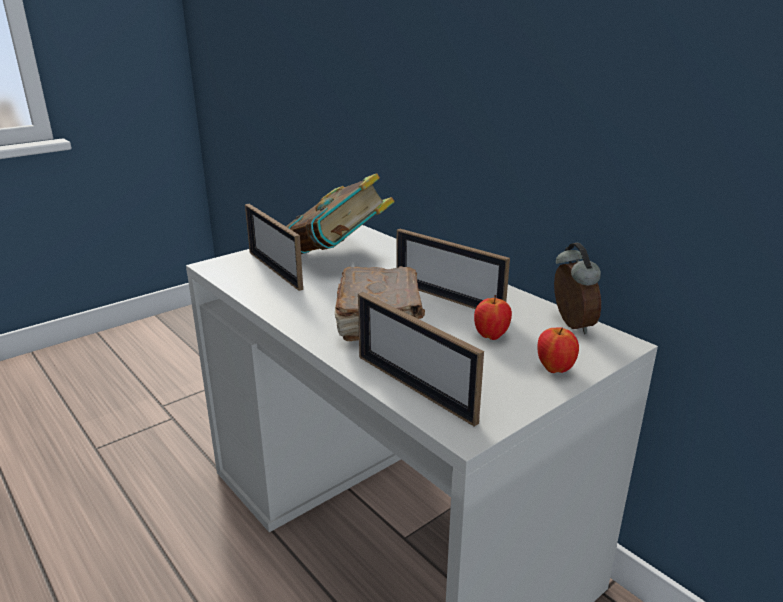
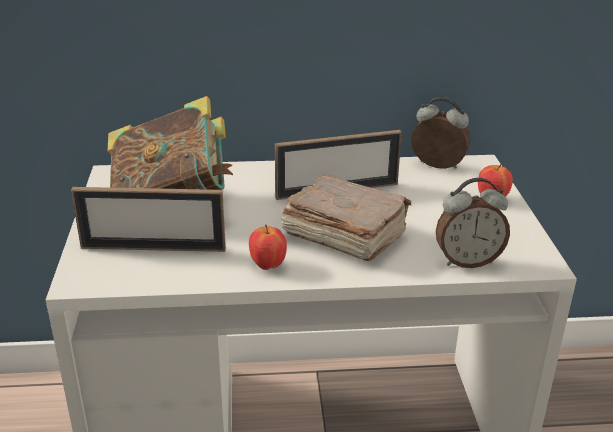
camera: 55 degrees left, 5 degrees up
(414, 387) = (467, 261): picture frame -> alarm clock
(491, 336) = (421, 200): apple -> apple (268, 265)

